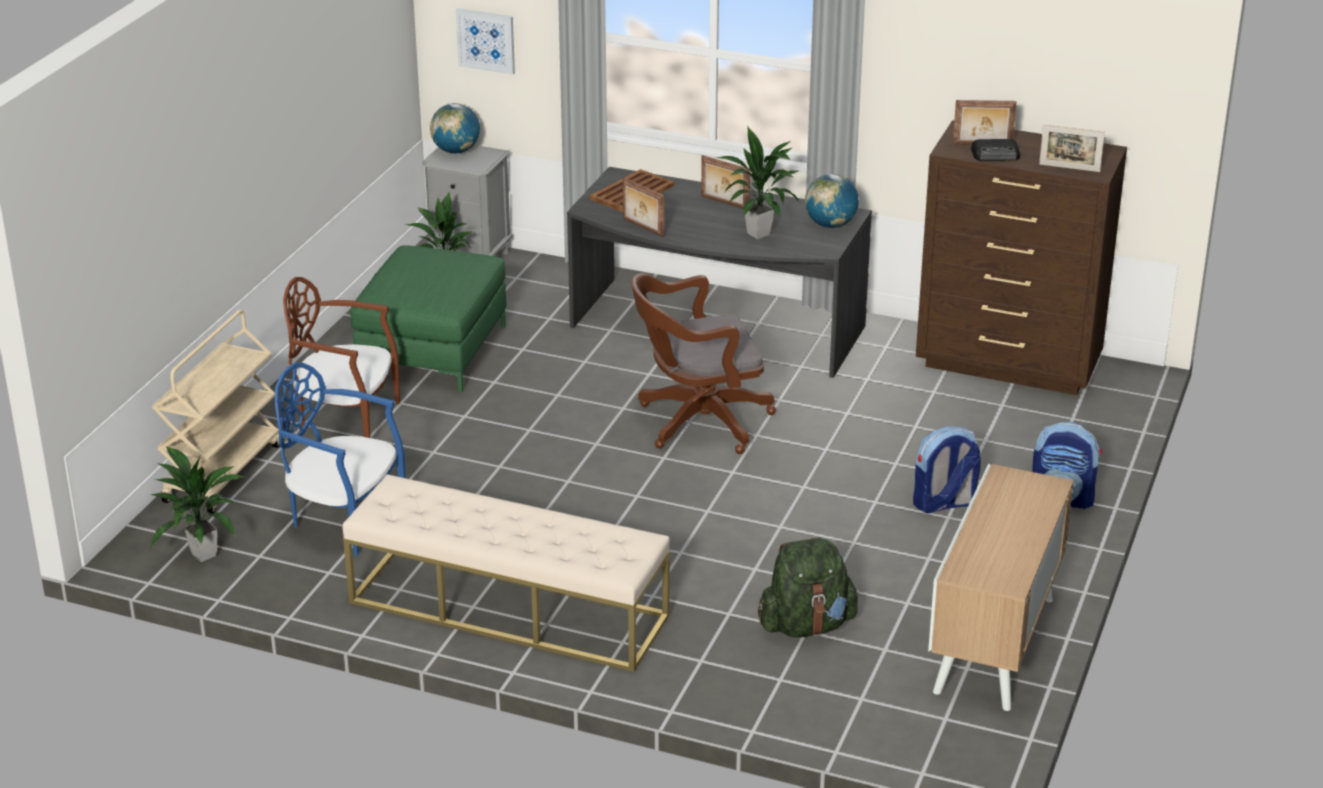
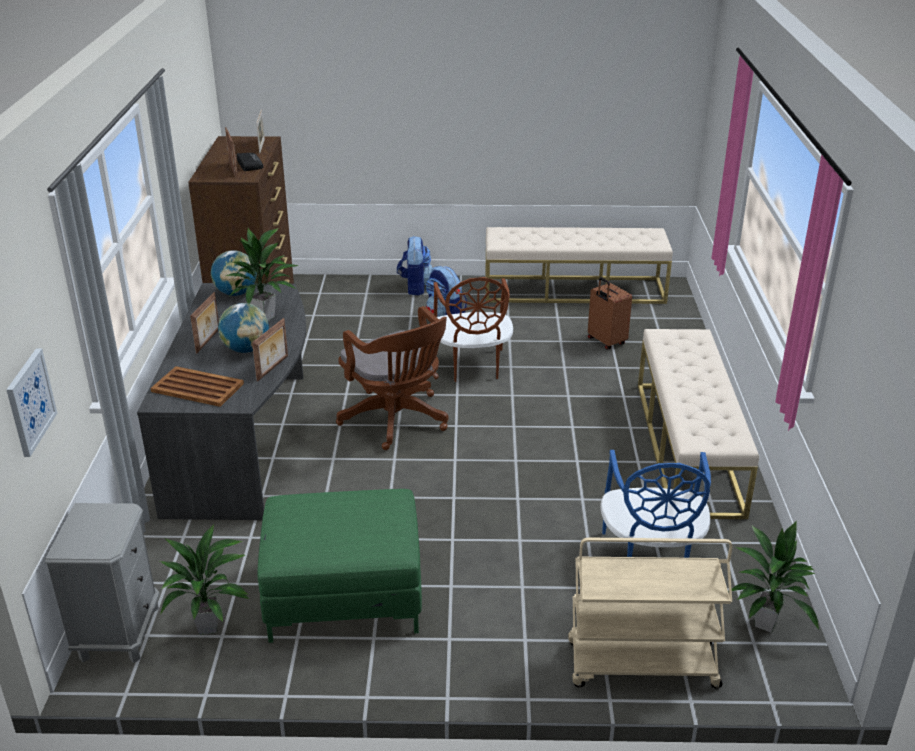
camera: 110 degrees left, 0 degrees up
(346, 421) = (503, 611): brown chair -> brown chair (472, 366)
(456, 151) = (81, 539): globe -> globe (246, 349)
(807, 625) = (605, 342): green backpack -> brown suitcase
(995, 645) = (574, 290): cabinet -> beige bench

